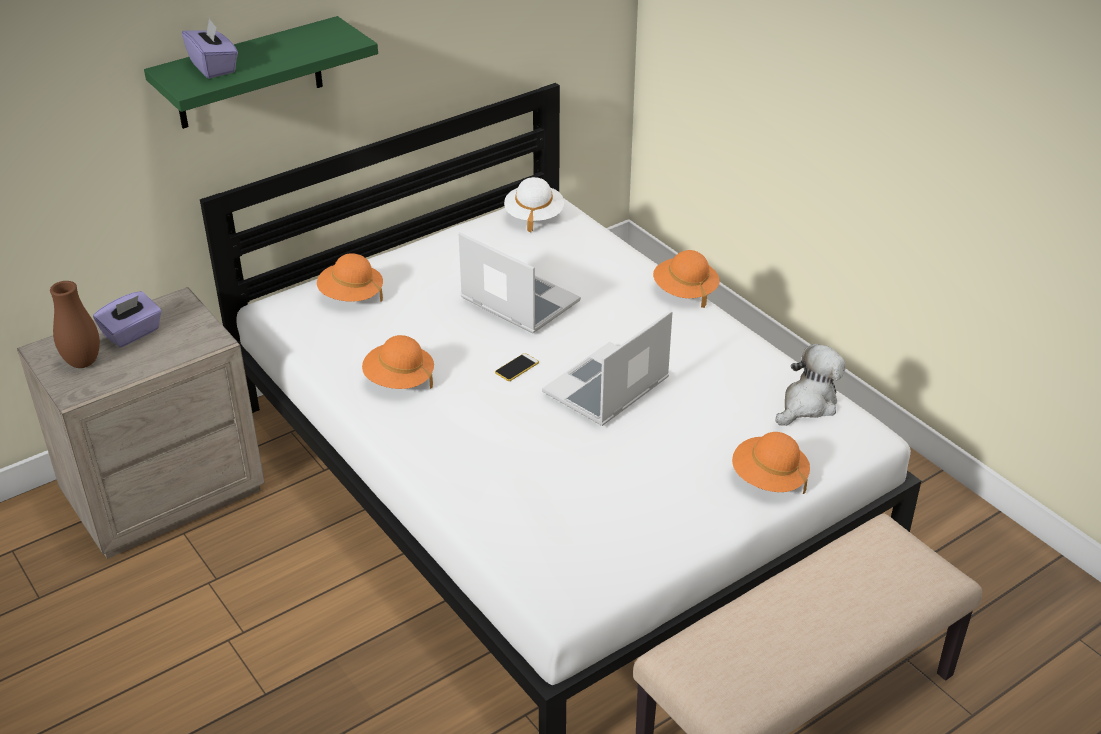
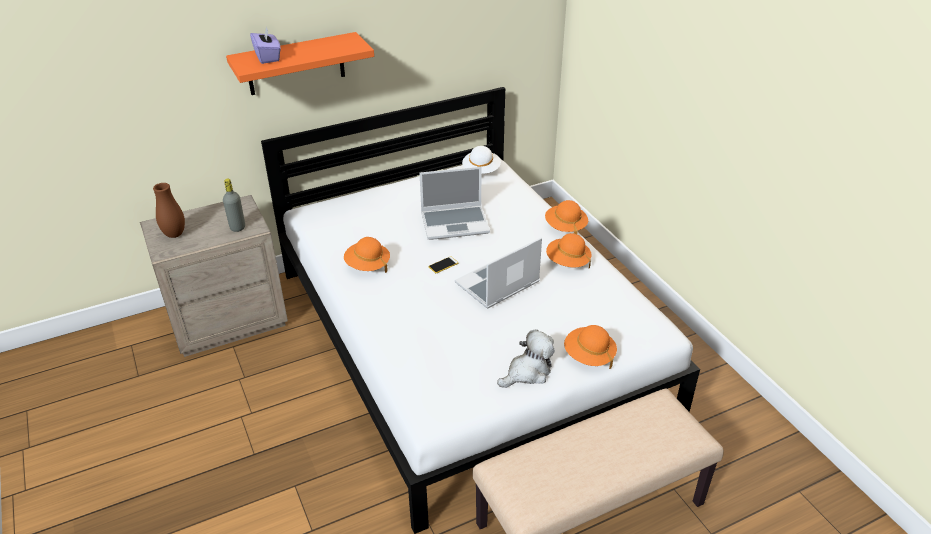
camera: 10 degrees right, 0 degrees up
(132, 333) = (209, 220): purple tissue box -> none
(183, 341) = (237, 227): none -> grey bottle
(248, 74) = (295, 64): green shelf -> orange shelf
(351, 296) = (354, 210): orange hat -> orange hat (567, 262)
(517, 301) = (455, 223): laptop -> laptop turned 120 degrees clockwise
(807, 404) = (628, 309): plush toy -> plush toy (528, 372)

